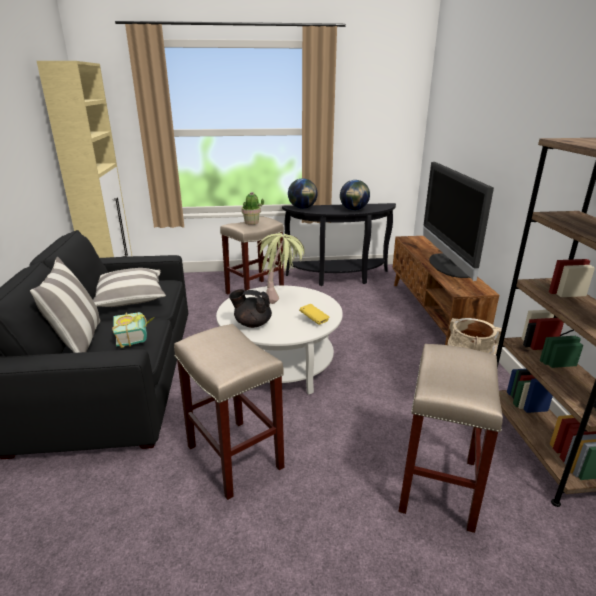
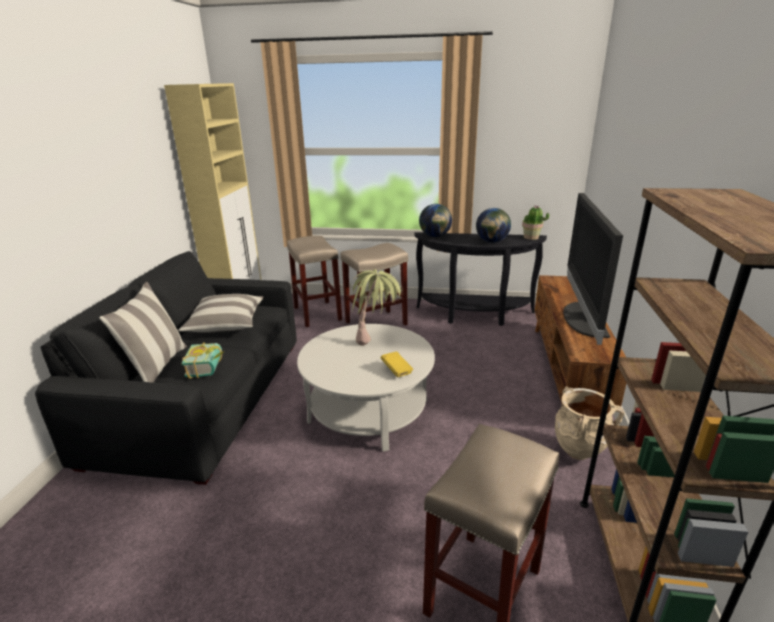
camera: 15 degrees right, 0 degrees up
(236, 457) = (279, 511): beige stool -> beige stool (318, 314)
(251, 223) = (373, 250): potted plant -> potted plant (531, 237)
(252, 324) = (330, 367): black teapot -> none

